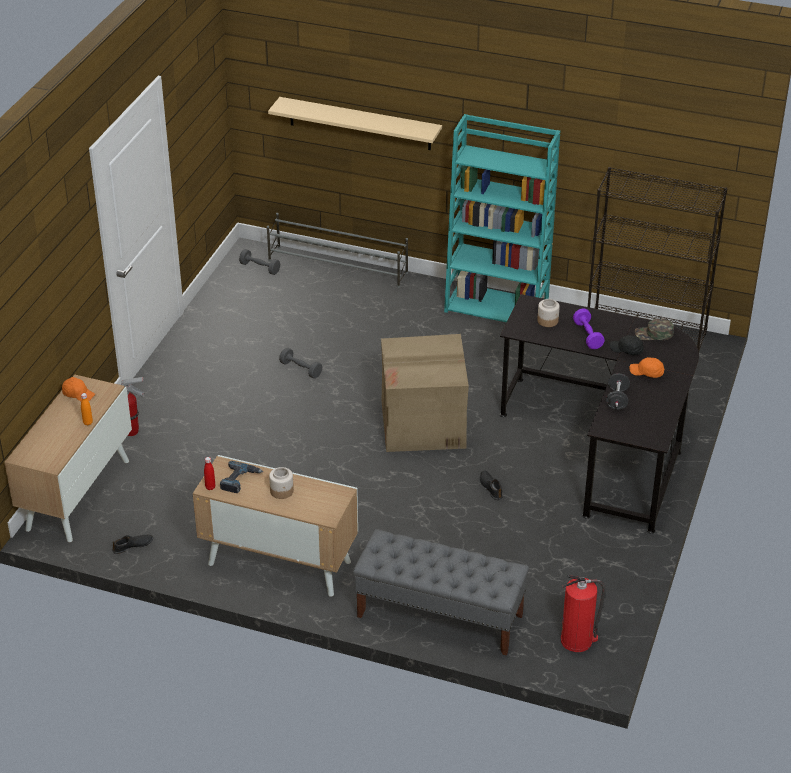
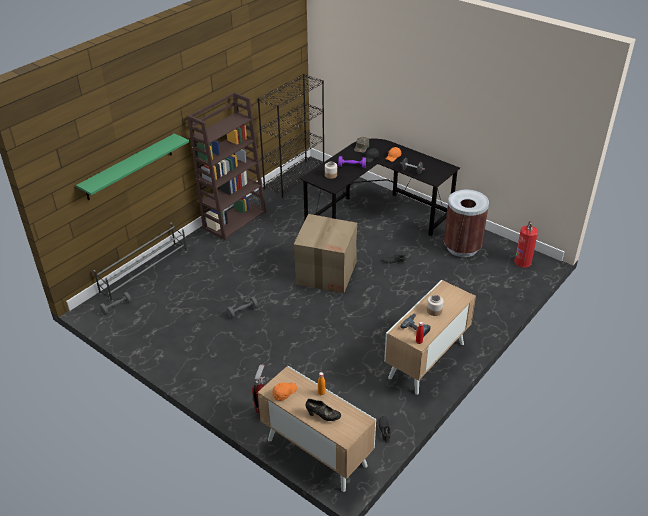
camera: 70 degrees left, 0 degrees up
(51, 432) = (323, 416): none -> black shoe
(360, 123) = (129, 167): beige shelf -> green shelf
(439, 616) = (492, 305): grey bench -> none
(497, 307) = (234, 220): turquoise bookcase -> brown bookcase
(574, 559) = (462, 247): none -> brown trash can

